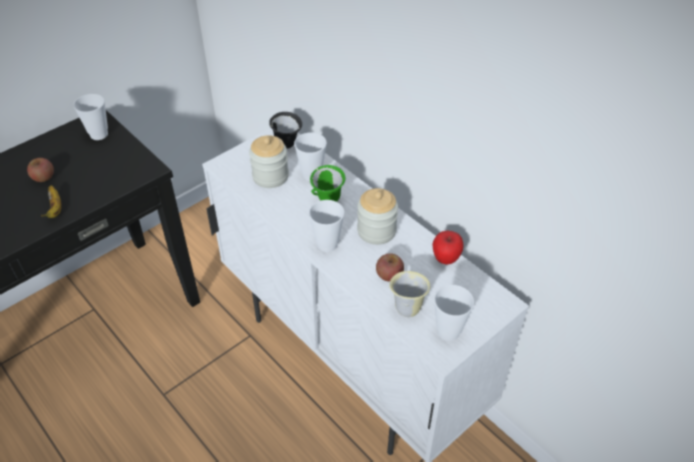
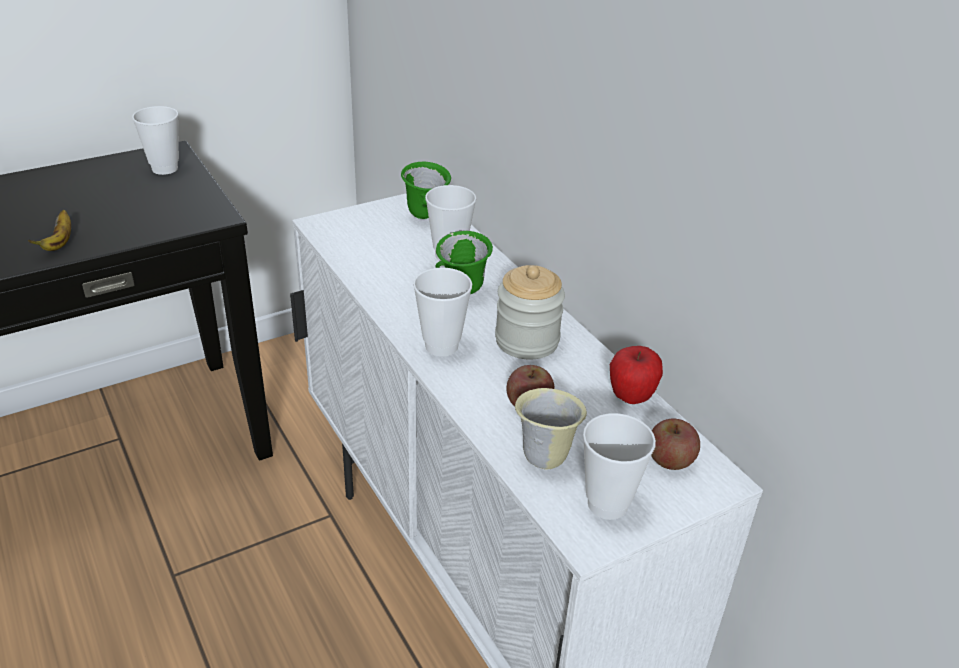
camera: 10 degrees right, 10 degrees down
(43, 177) = (64, 205): apple -> apple (670, 460)
(270, 176) = (386, 248): jar -> none
(287, 146) = (426, 216): black mug -> green mug

